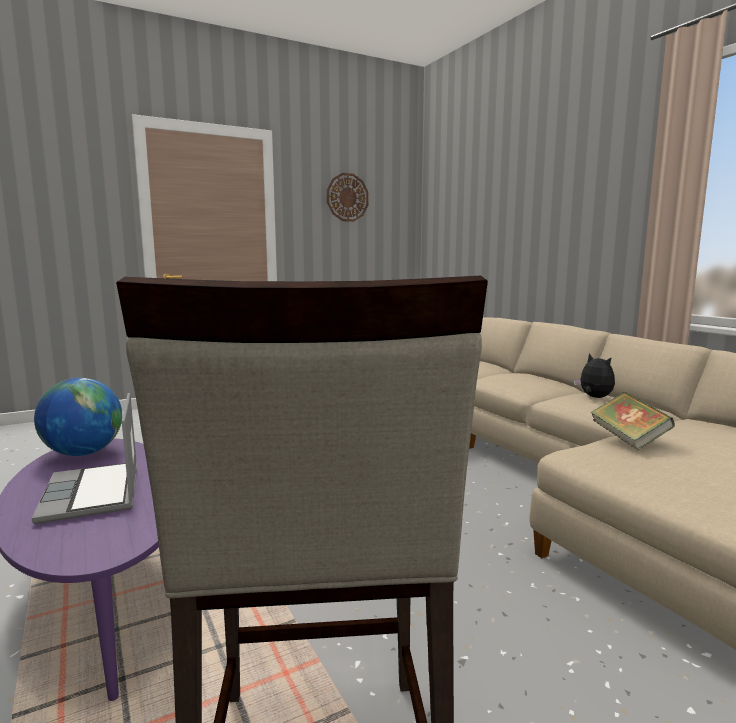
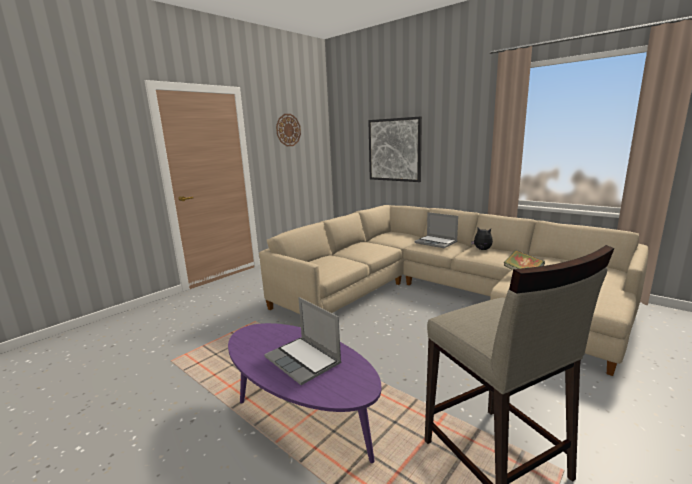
camera: 20 degrees left, 5 degrees up
(83, 453) = (253, 338): globe -> none
(502, 229) = (394, 150): none -> picture
(522, 378) = (436, 242): none -> laptop

